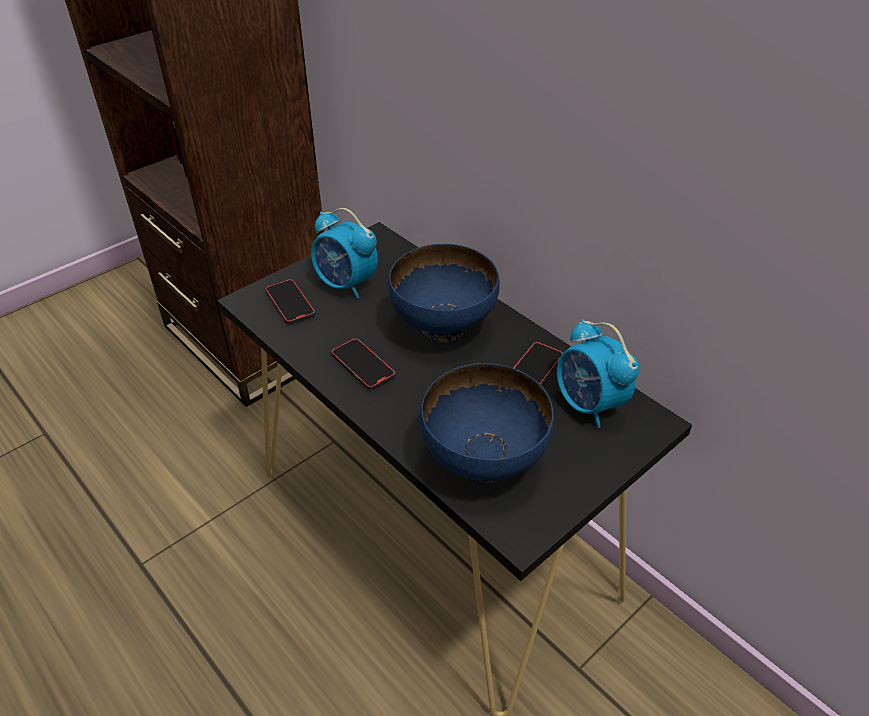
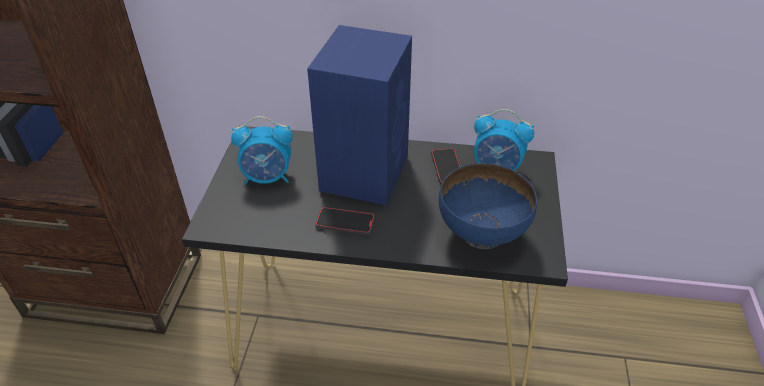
camera: 40 degrees left, 0 degrees up
(290, 304) = (243, 211): phone -> none
(443, 327) = (365, 171): blue bowl -> blue speaker

